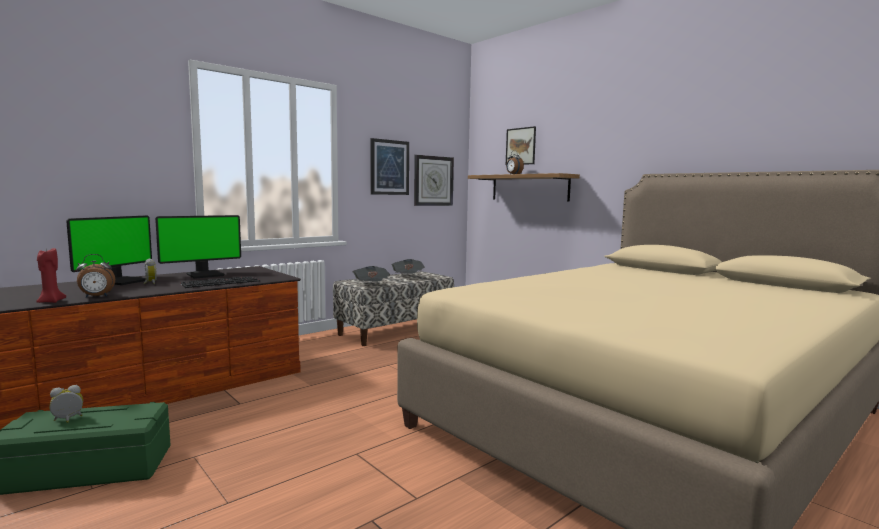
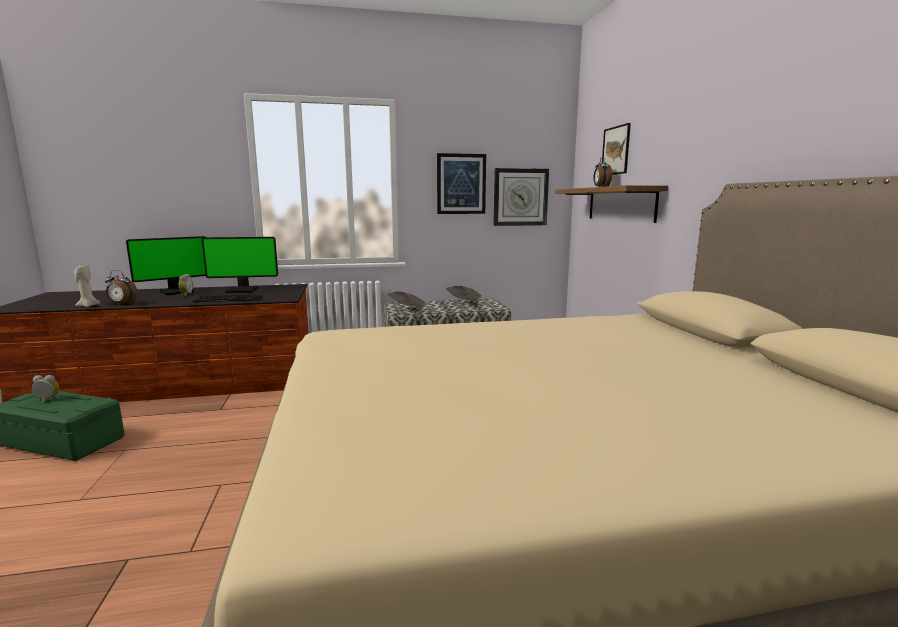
camera: 30 degrees right, 5 degrees up
(50, 301) = (88, 306): red candle -> beige candle

